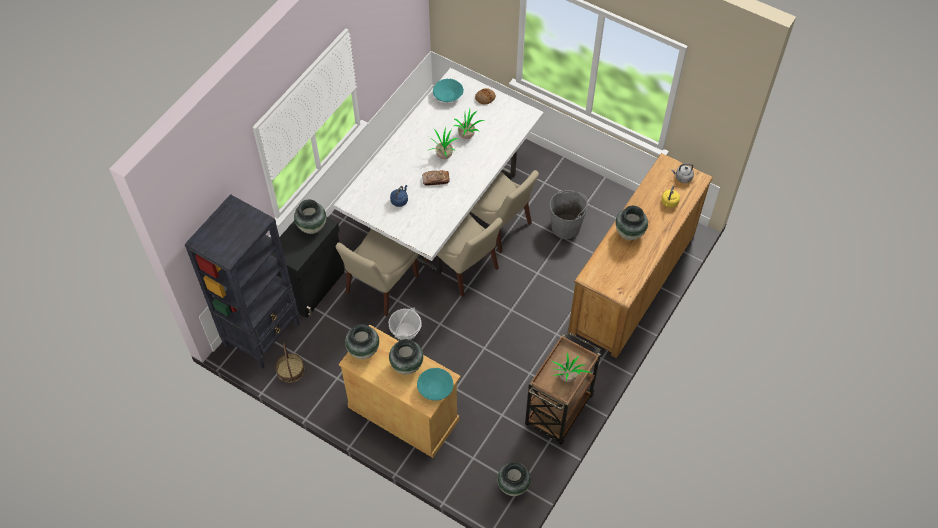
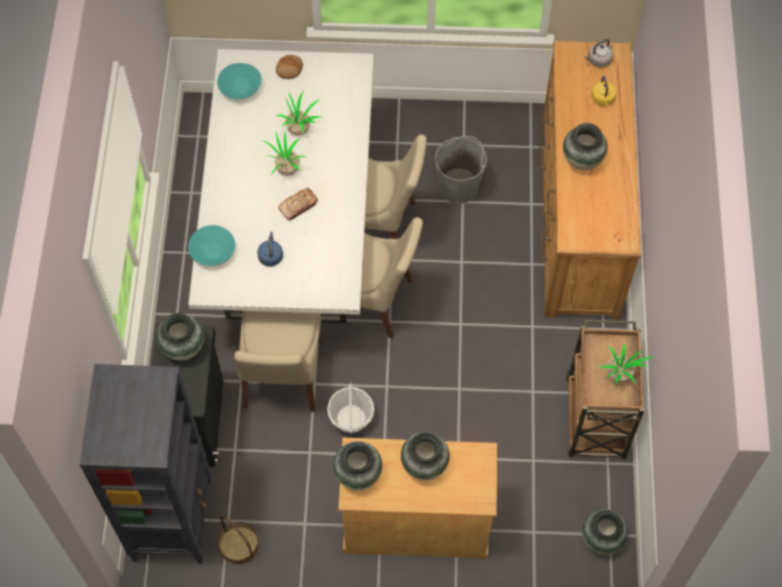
camera: 30 degrees left, 5 degrees up
(435, 388) = (478, 475): turquoise bowl -> turquoise bowl (213, 251)

